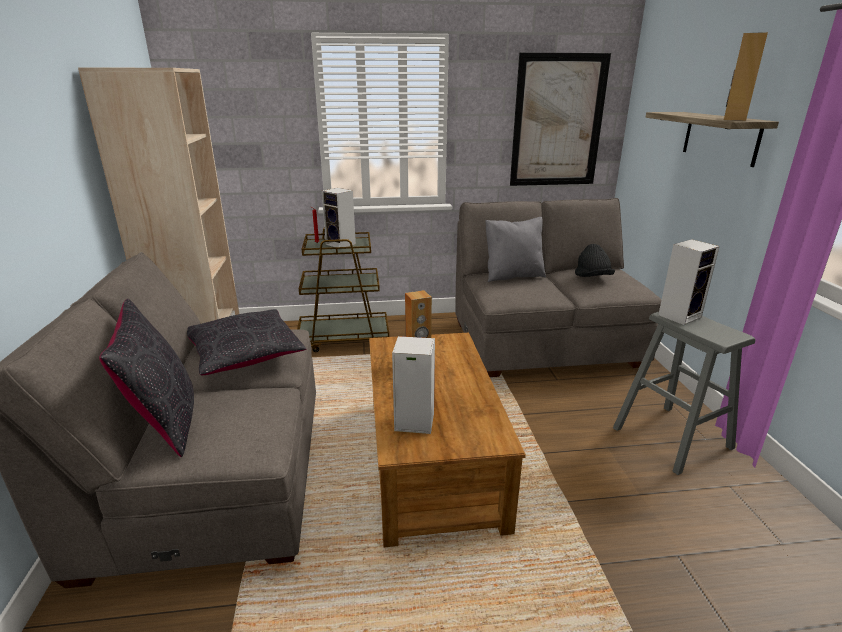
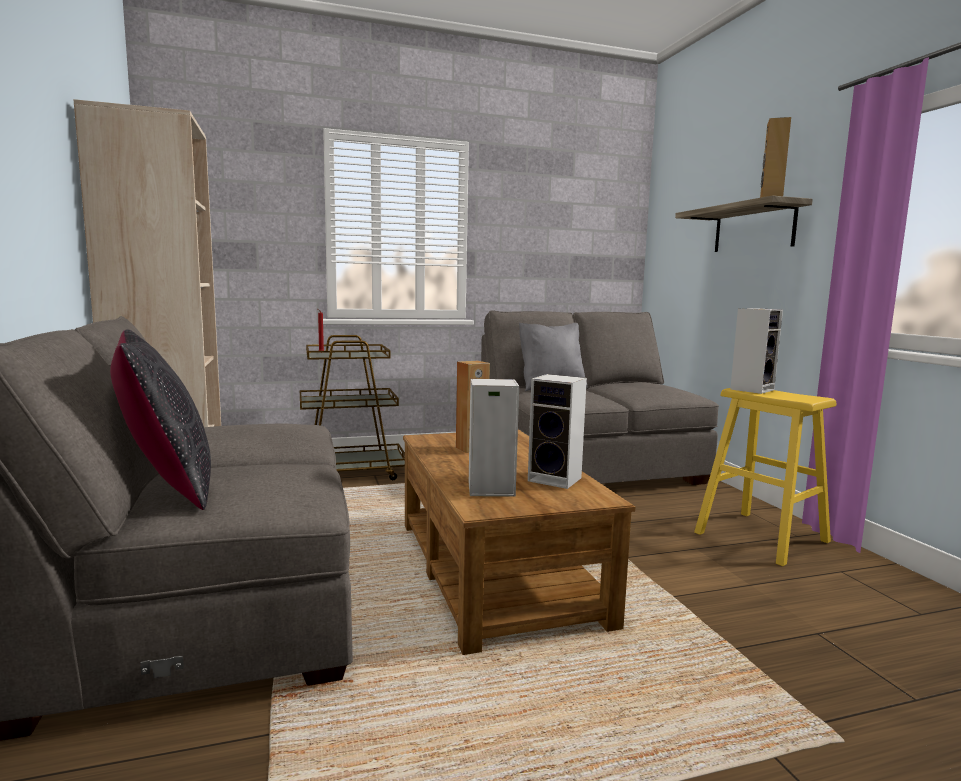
camera: 10 degrees left, 15 degrees down
(245, 355) = (257, 437): black pillow -> none
(342, 244) = (352, 353): speaker -> speaker (557, 479)
(558, 121) = (580, 237): picture -> none
(592, 278) = (637, 387): black hat -> none
(672, 438) = (762, 537): grey stool -> yellow stool

